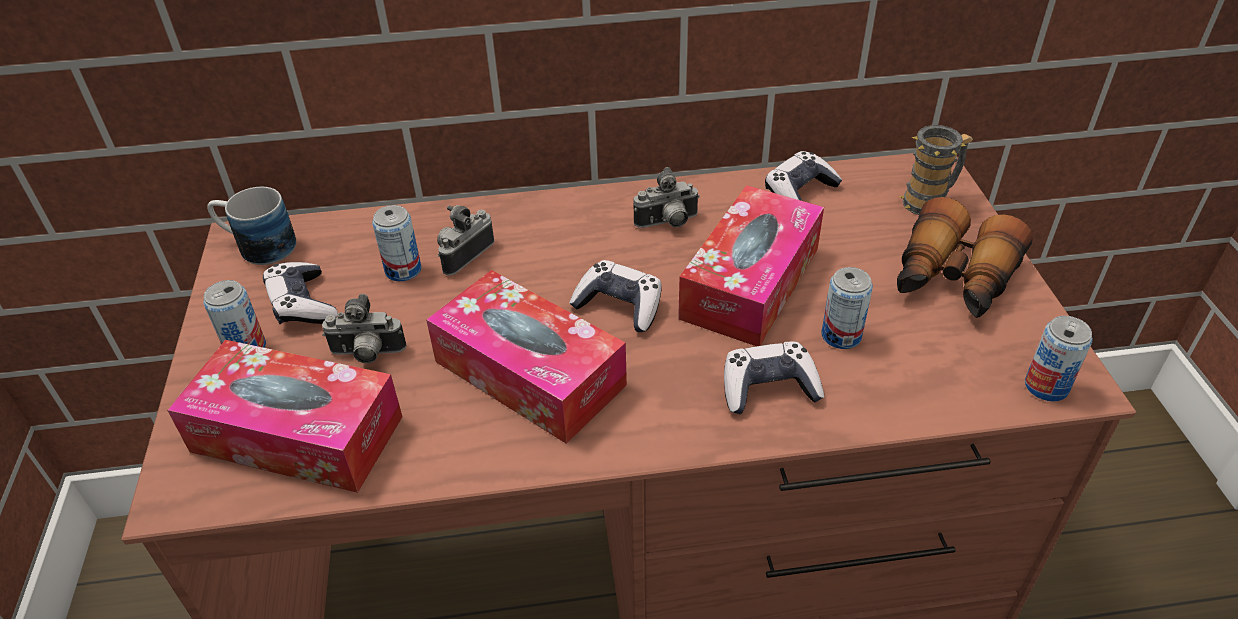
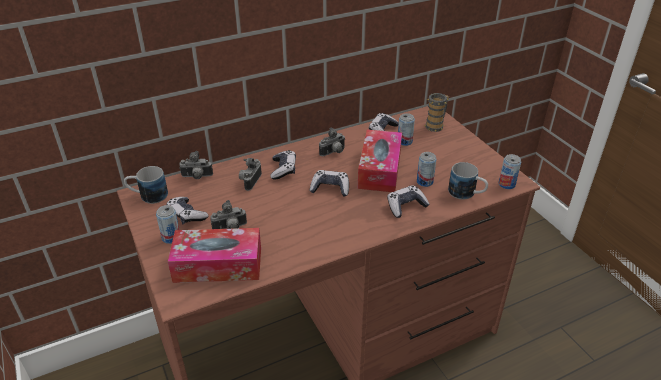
camera: 20 degrees left, 5 degrees down
(367, 225) = (197, 177): none -> camera
(403, 270) = (226, 192): can -> can (404, 142)
(529, 373) = (306, 221): tissue box -> none
(544, 242) = (283, 169): none -> game controller
(931, 390) = (466, 194): none -> mug
(952, 280) = (457, 153): binoculars -> none

